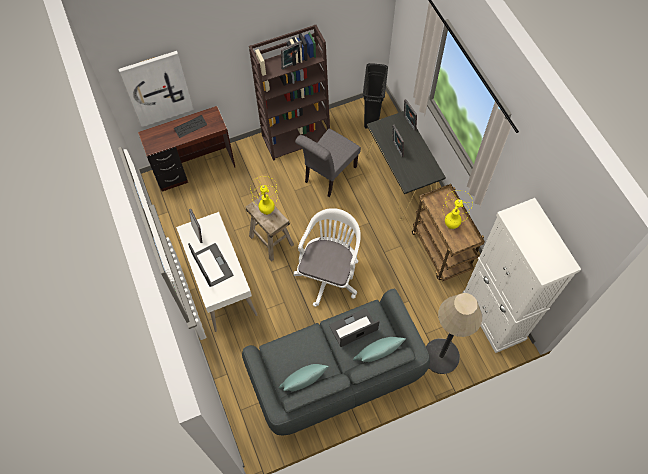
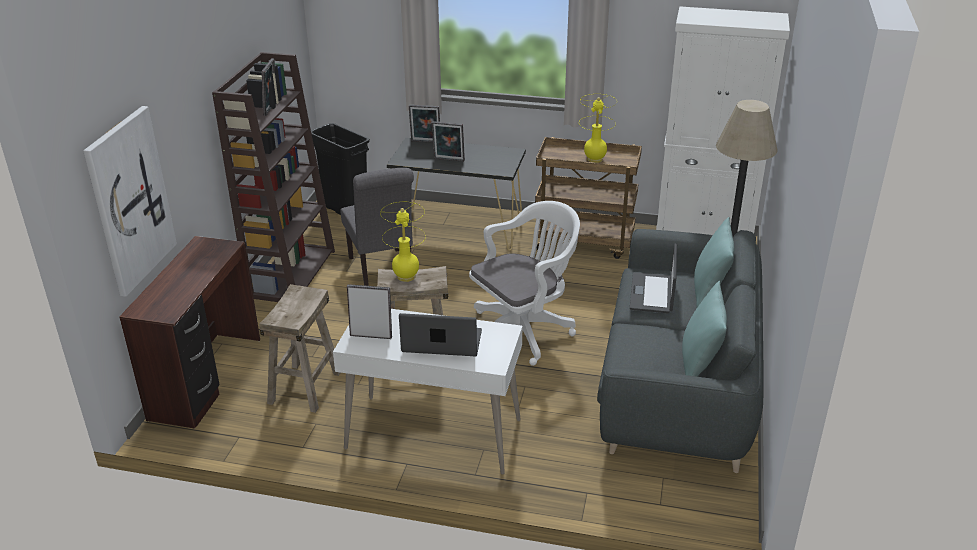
camera: 55 degrees left, 30 degrees down
(190, 127) = (191, 268): keyboard -> none
(216, 211) = (305, 387): none -> beige stool
(329, 273) = (524, 331): white office chair -> white office chair turned 90 degrees clockwise

